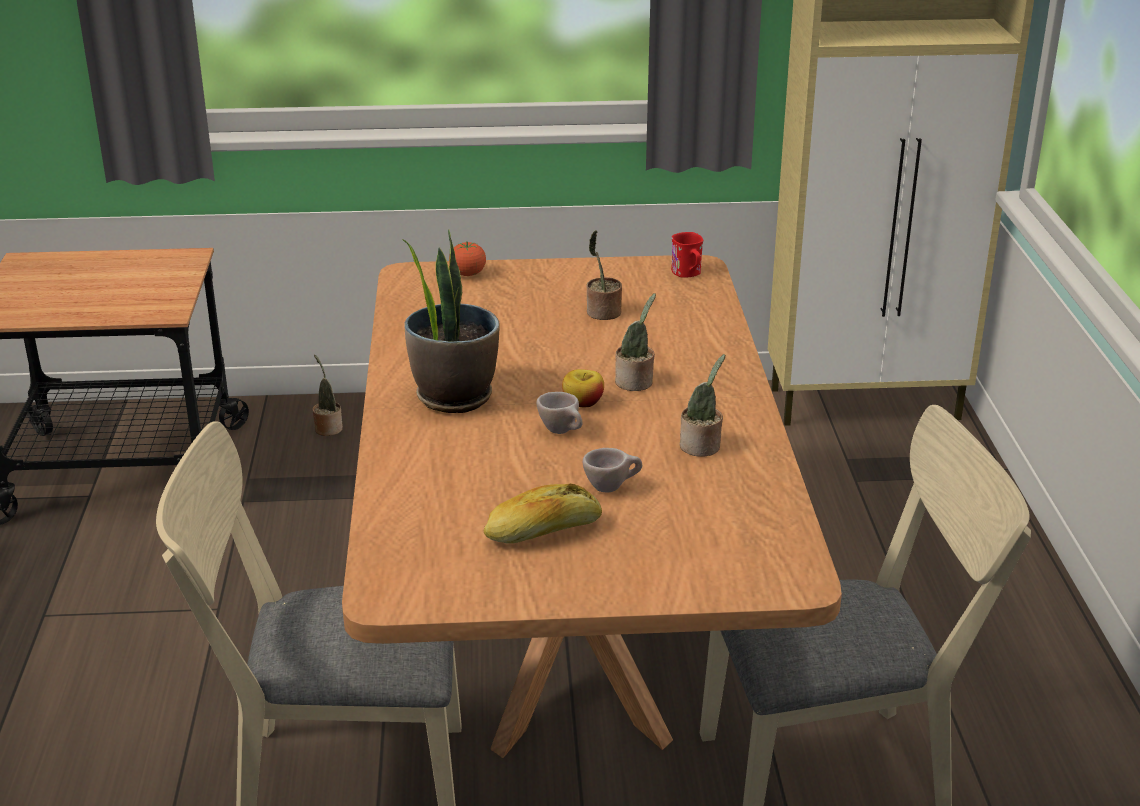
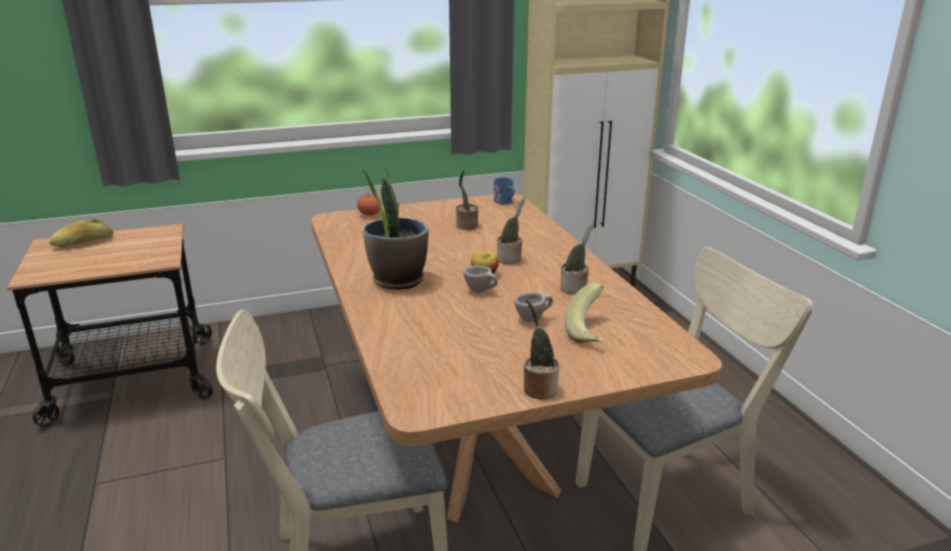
camera: 15 degrees left, 5 degrees down
(328, 428) = (266, 335): potted plant -> potted plant (538, 388)
(543, 531) = (504, 351): bread -> bread (83, 242)
(682, 521) = (591, 332): none -> banana
(688, 274) = (505, 202): red mug -> blue mug

